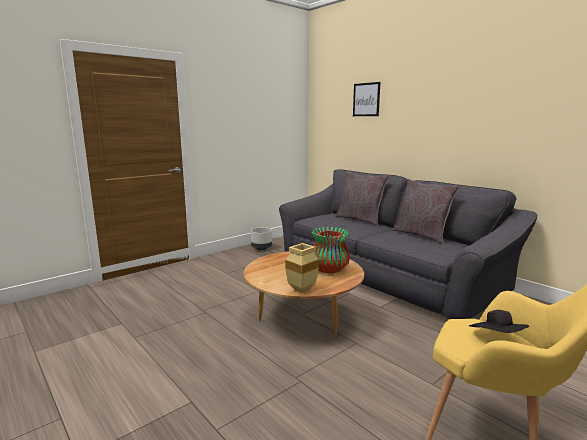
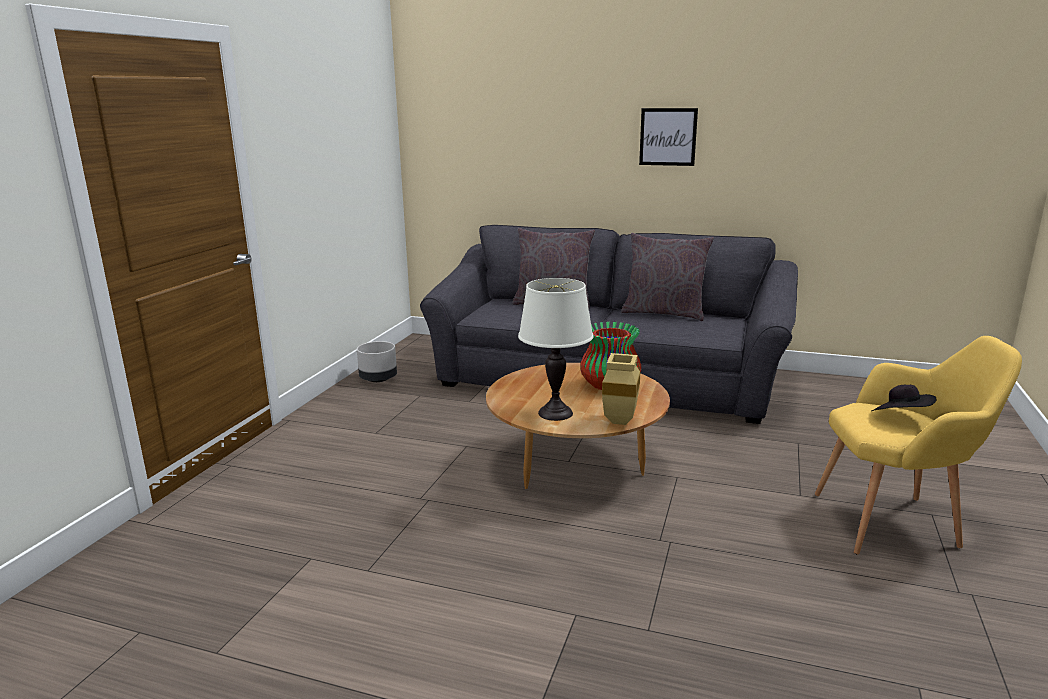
camera: 30 degrees left, 5 degrees up
(273, 276) = (555, 413): none -> white table lamp
(366, 99) = (521, 106): picture -> picture (668, 137)

